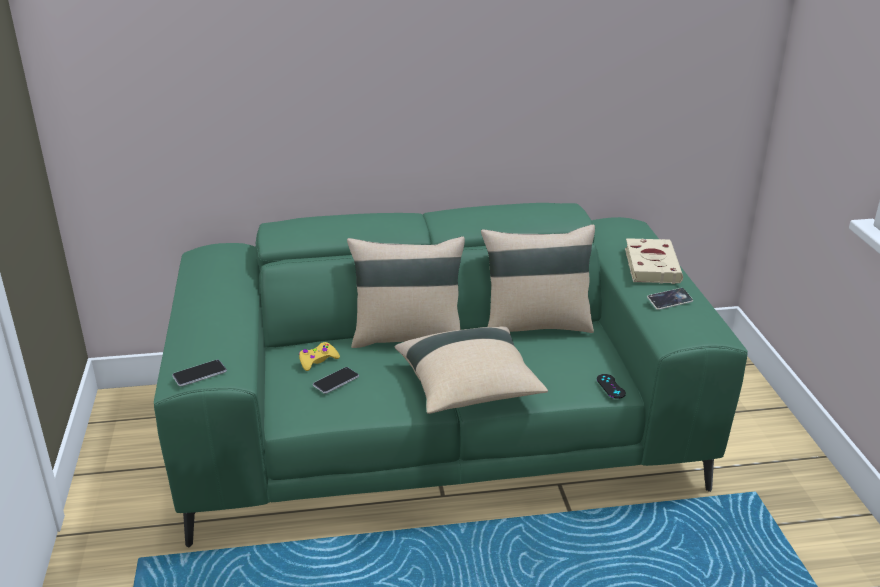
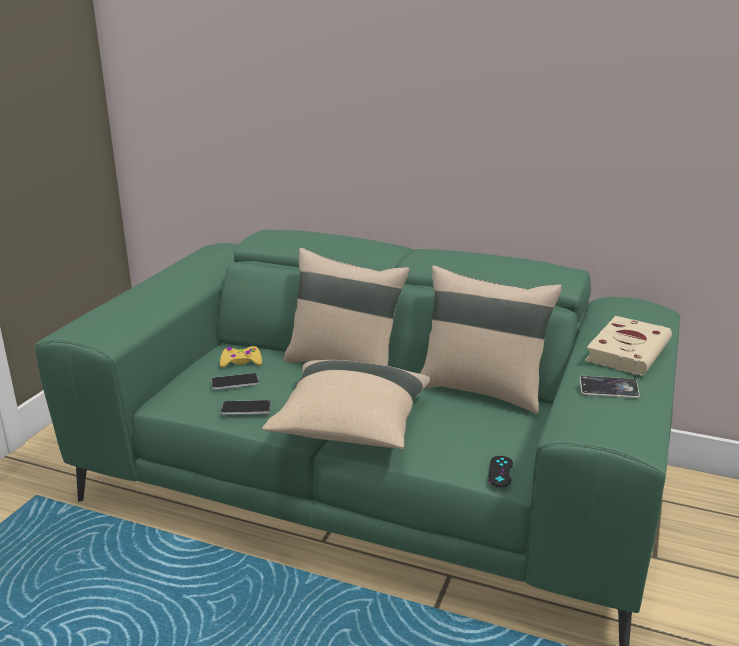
camera: 30 degrees right, 5 degrees down
(199, 374) = (82, 329): phone -> phone (246, 409)

